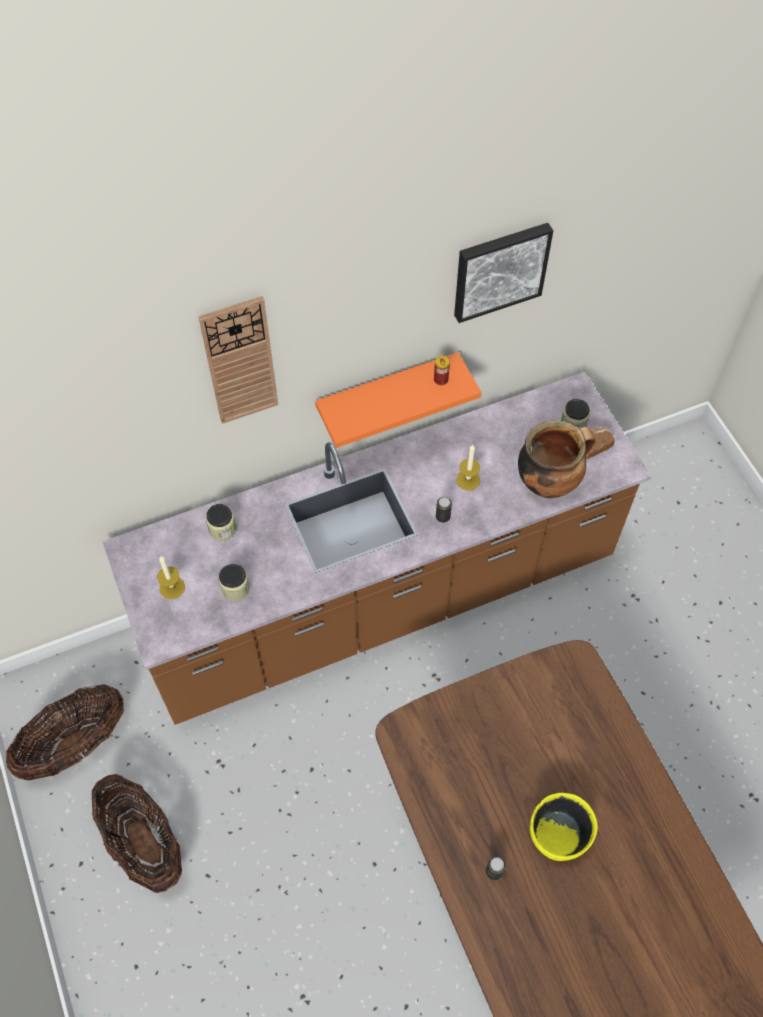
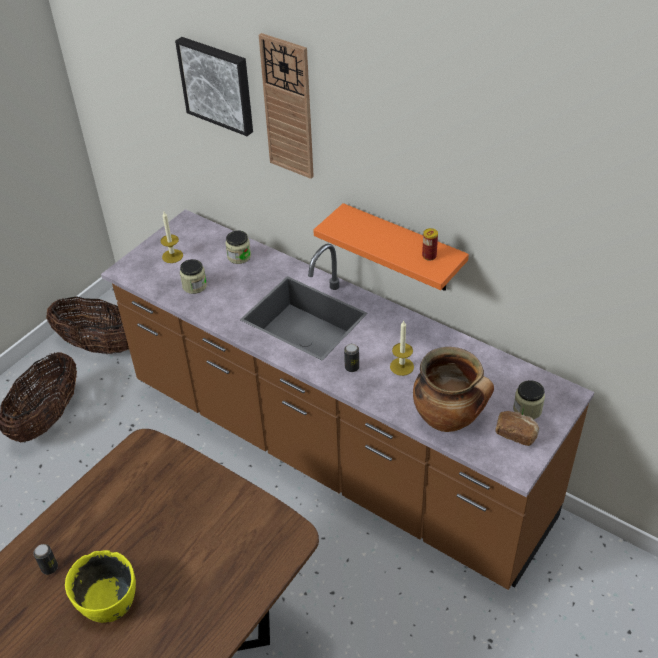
camera: 60 degrees right, 15 degrees down
(499, 270) = (512, 179): picture -> picture (218, 84)

